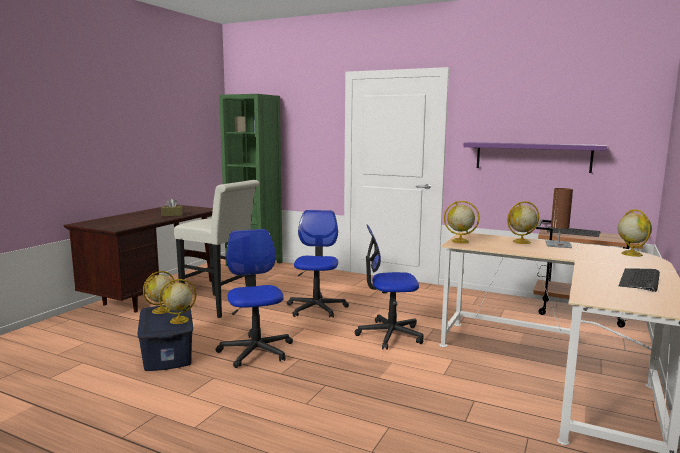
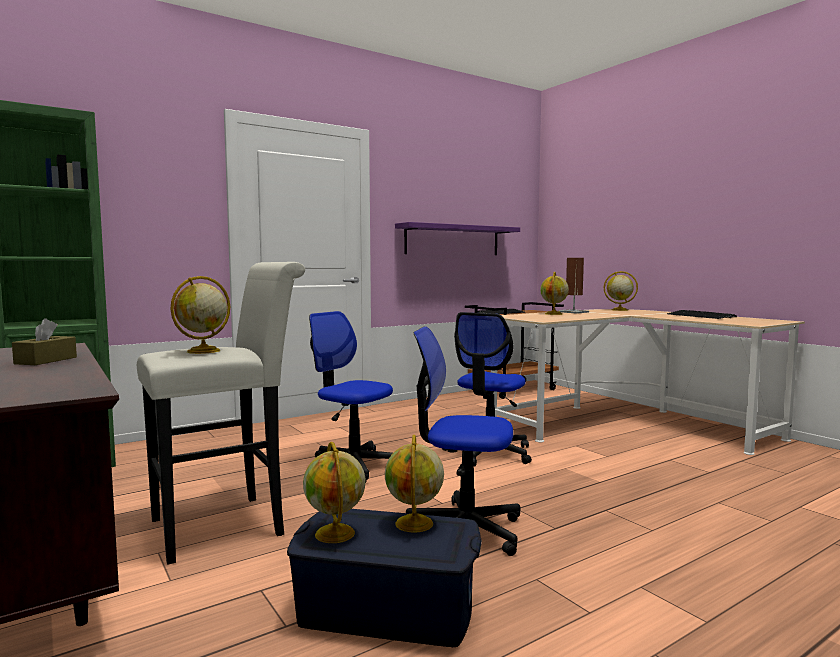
camera: 60 degrees left, 5 degrees down
(459, 241) = (532, 319): globe -> globe (202, 351)

